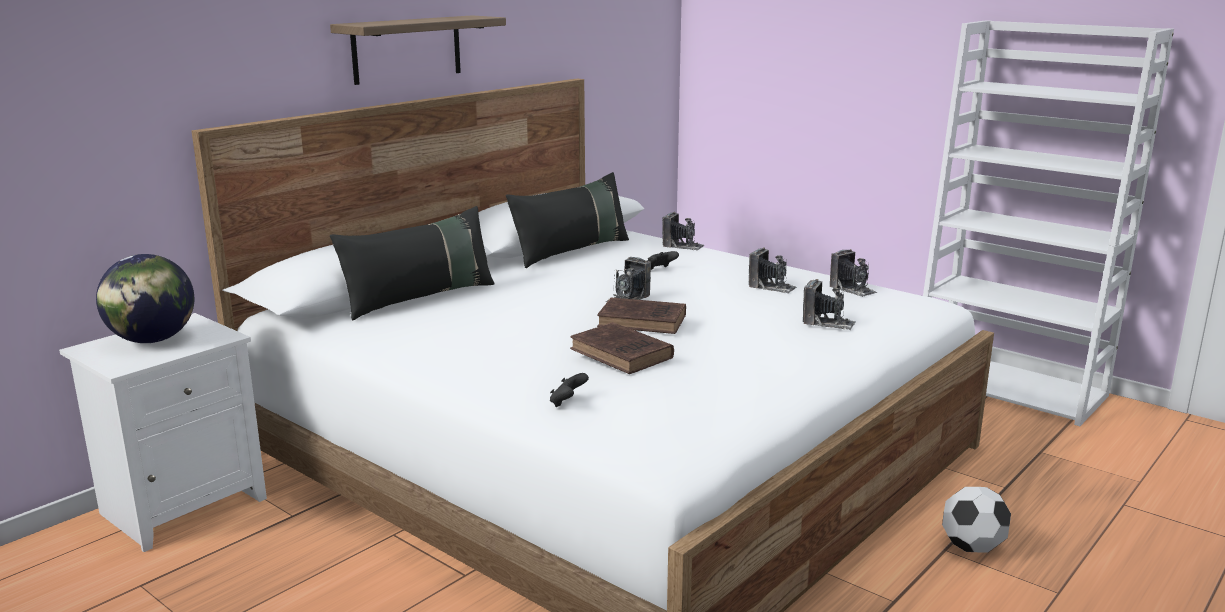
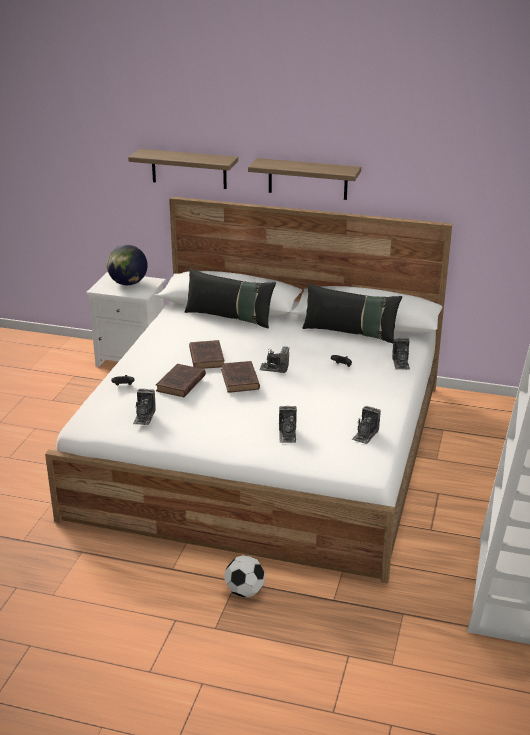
camera: 65 degrees right, 10 degrees up
(213, 67) = (189, 169): none -> shelf
(539, 329) = (206, 357): none -> brown book
(772, 287) = (342, 407): camera -> camera (144, 417)

